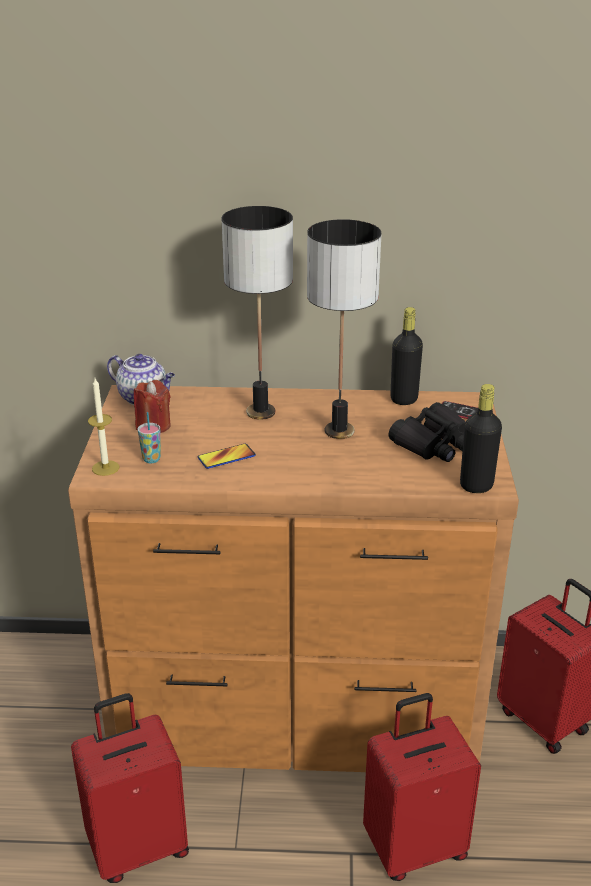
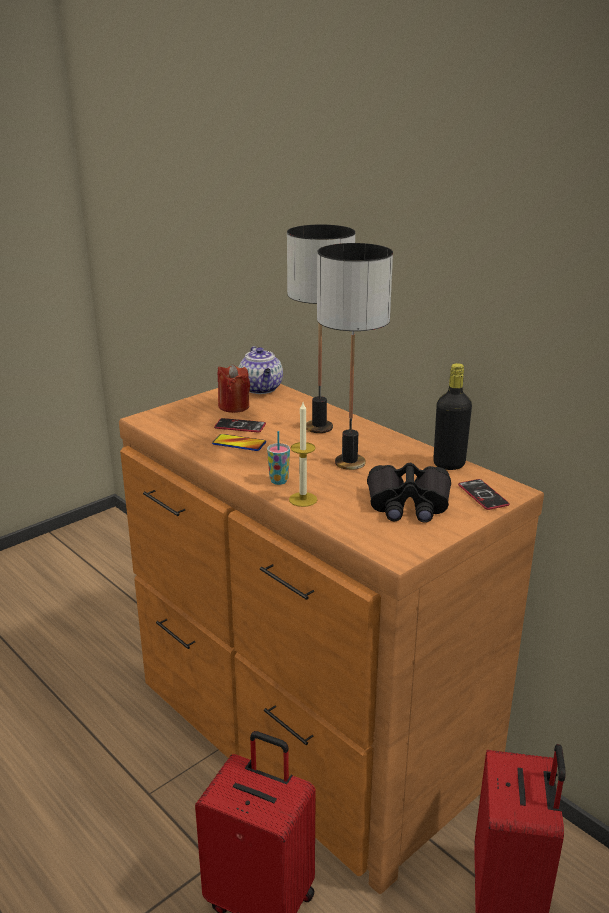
camera: 45 degrees right, 5 degrees down
(105, 468) = (158, 417): candle -> candle (303, 499)
(138, 847) = (100, 745): red suitcase -> none
(151, 459) = (193, 424): cup -> cup (279, 481)
(196, 441) = (240, 426): none -> phone
(476, 485) = (380, 548): black bottle -> none

